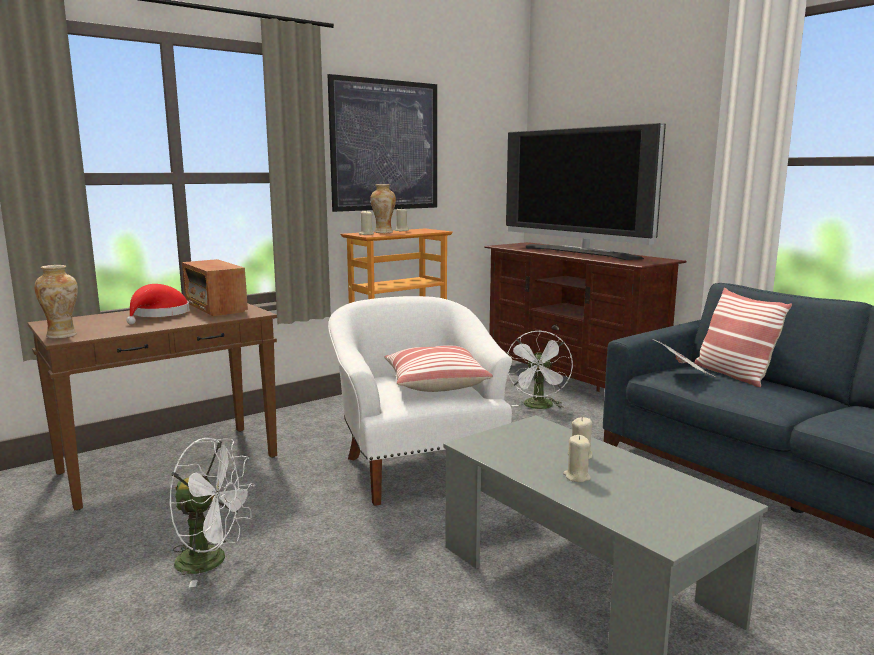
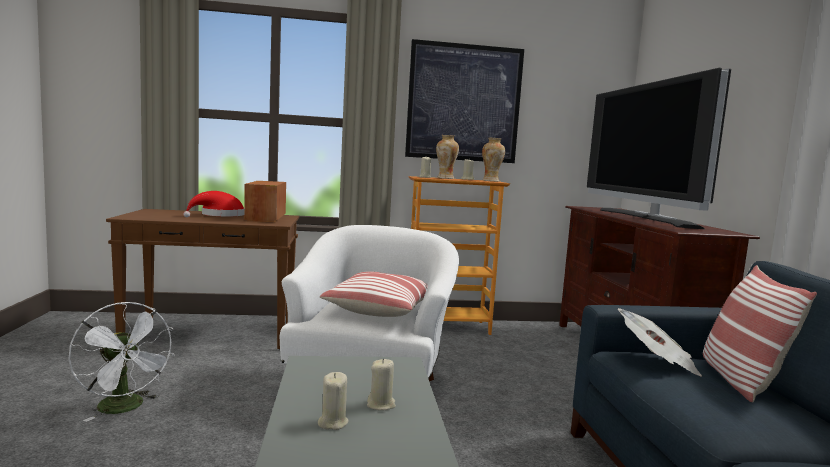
camera: 30 degrees right, 5 degrees down
(62, 335) = (131, 216): vase -> vase (491, 181)
(538, 407) = (558, 372): white fan -> none

